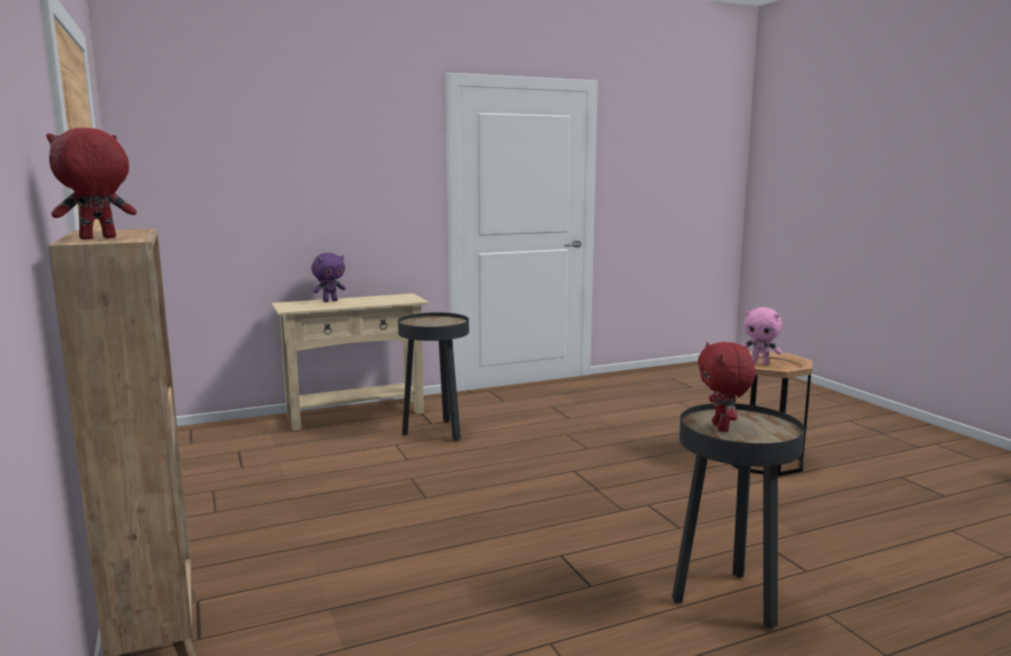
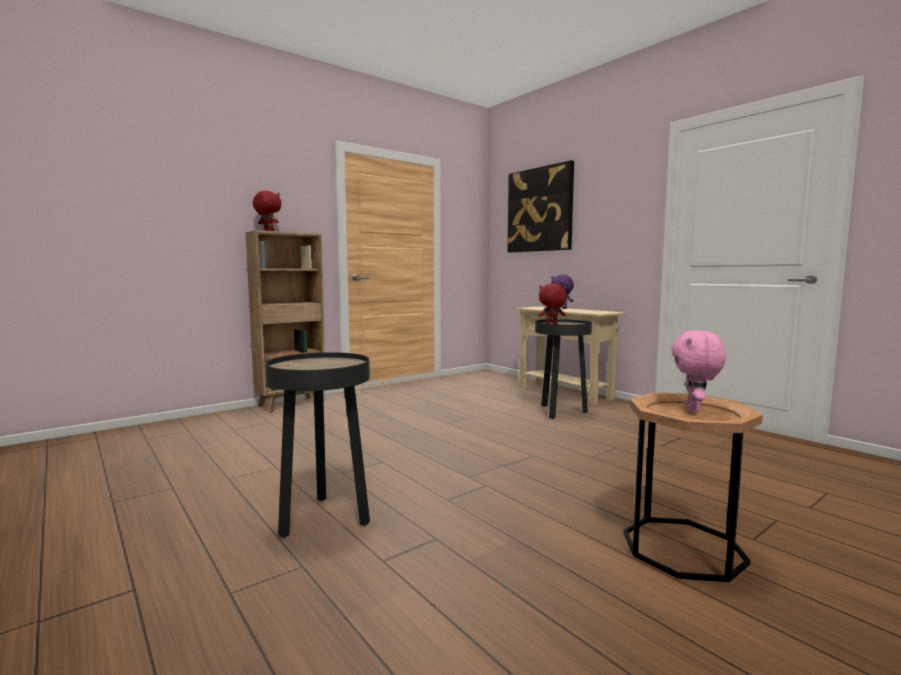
camera: 75 degrees right, 5 degrees down
(248, 151) = (540, 210): none -> picture
(722, 428) = (316, 362): red plush toy -> red plush toy (551, 324)

